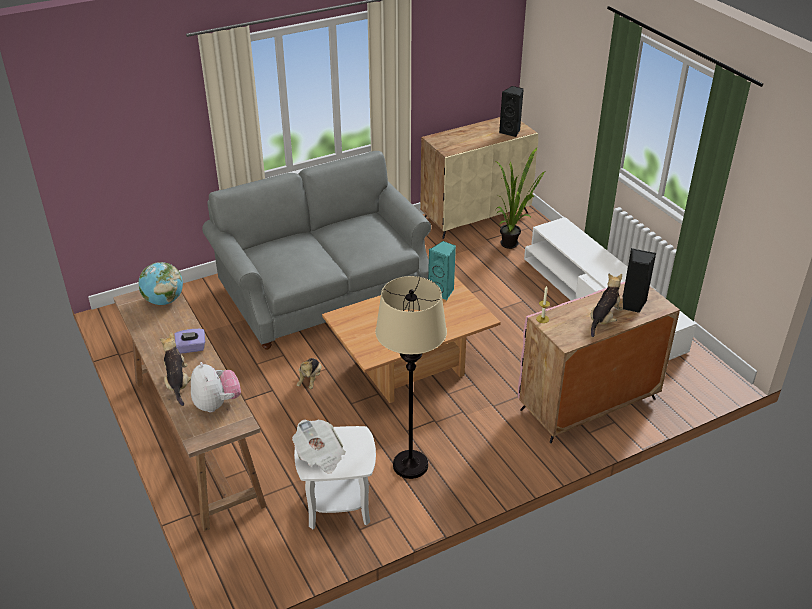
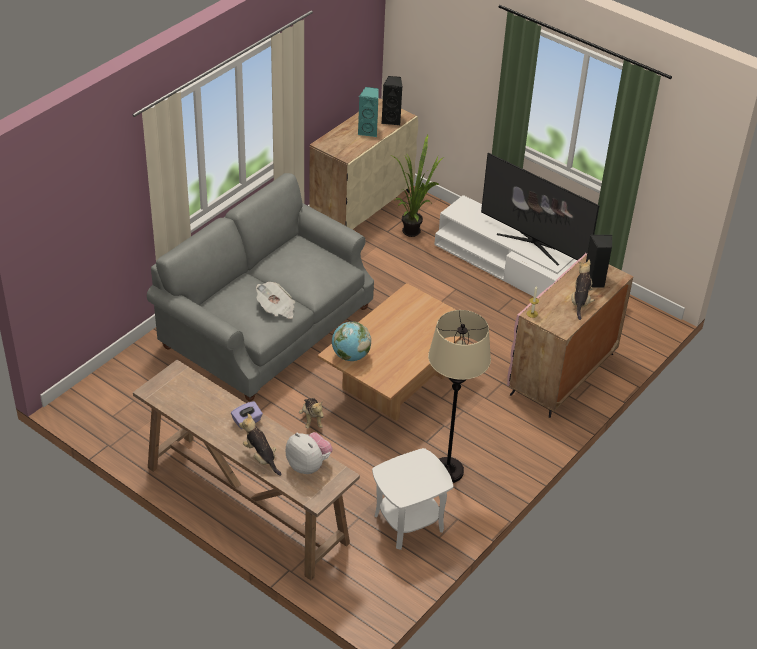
camera: 25 degrees left, 5 degrees up
(164, 301) = (185, 383): globe -> globe (350, 356)
(320, 456) = (403, 484): newspaper -> newspaper (276, 309)
(442, 292) = (411, 304): turquoise speaker -> turquoise speaker (369, 131)
(611, 271) = (533, 243): none -> television

